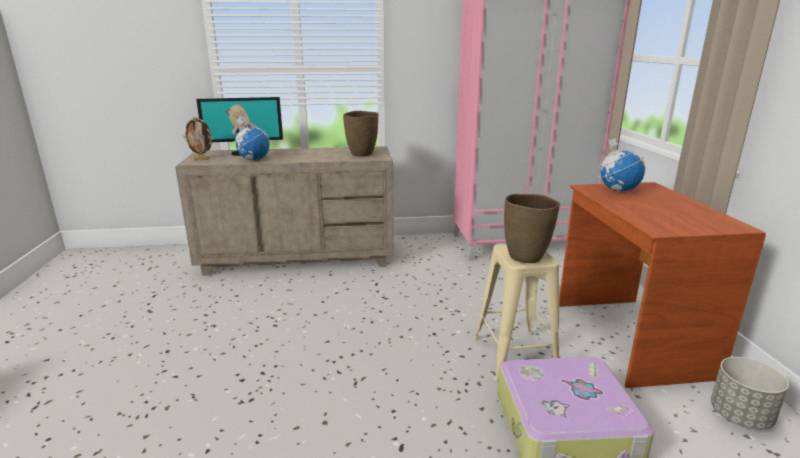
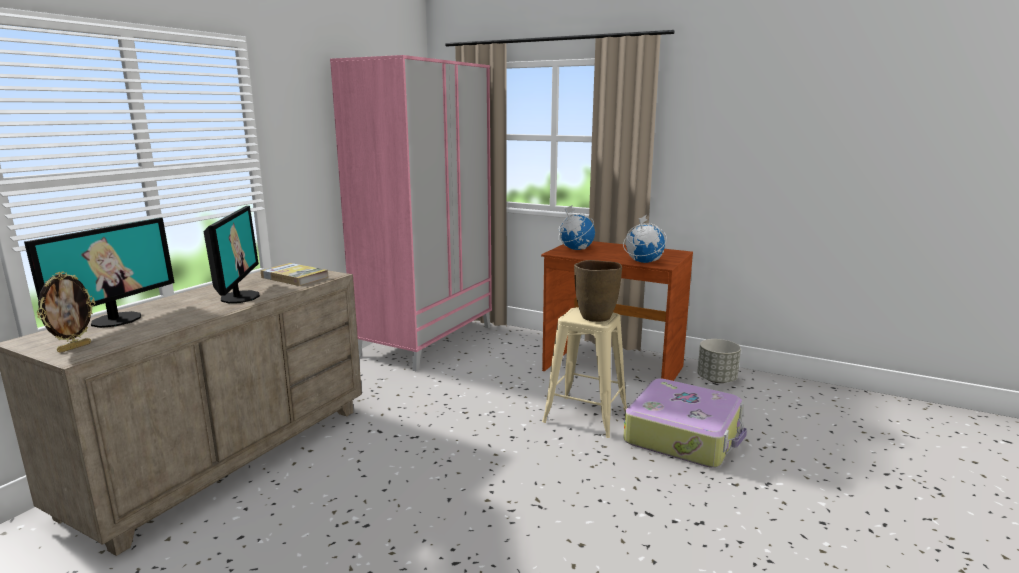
camera: 55 degrees left, 5 degrees down
(253, 159) = (171, 321): globe -> globe (643, 262)
(308, 157) = (239, 297): none -> monitor
(362, 154) = (294, 277): brown vase -> book

